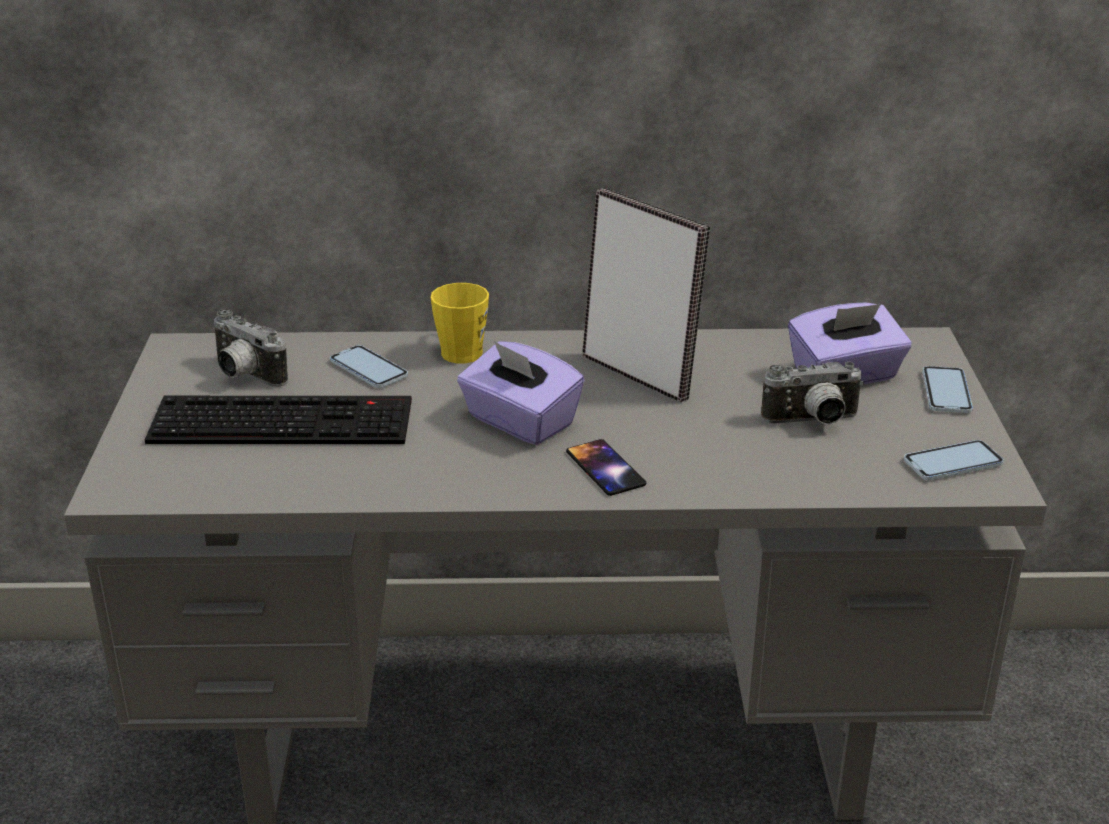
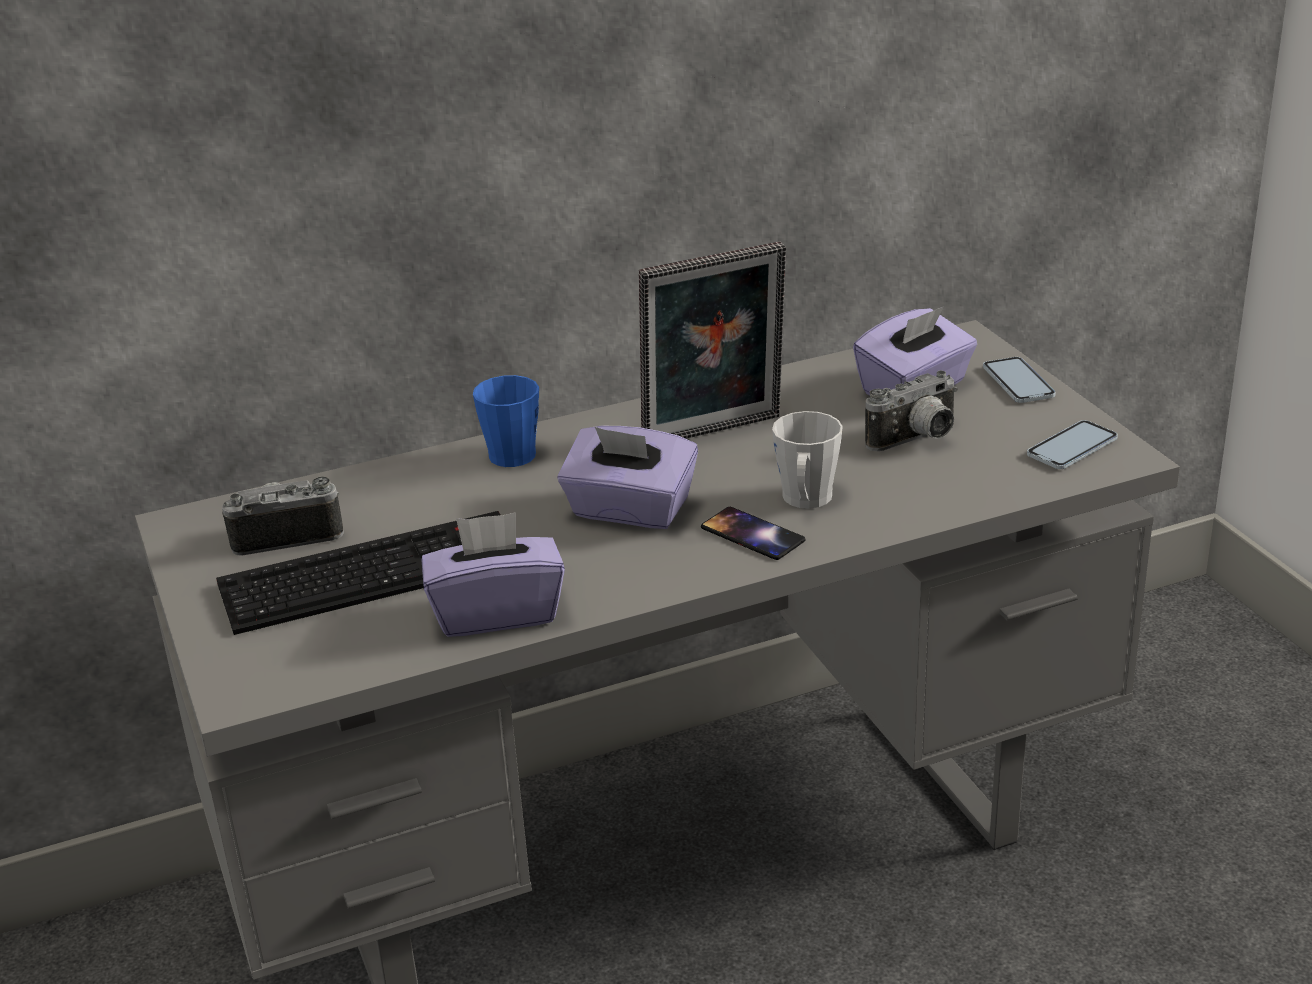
camera: 20 degrees left, 0 degrees up
(244, 375) = (287, 535): camera -> camera turned 150 degrees clockwise
(349, 479) = (496, 612): none -> purple tissue box
(368, 369) = (423, 495): phone -> none
(462, 349) = (509, 450): yellow mug -> blue mug
(640, 374) = (715, 433): picture frame -> picture frame turned 135 degrees clockwise
(673, 451) = (806, 501): none -> grey mug

